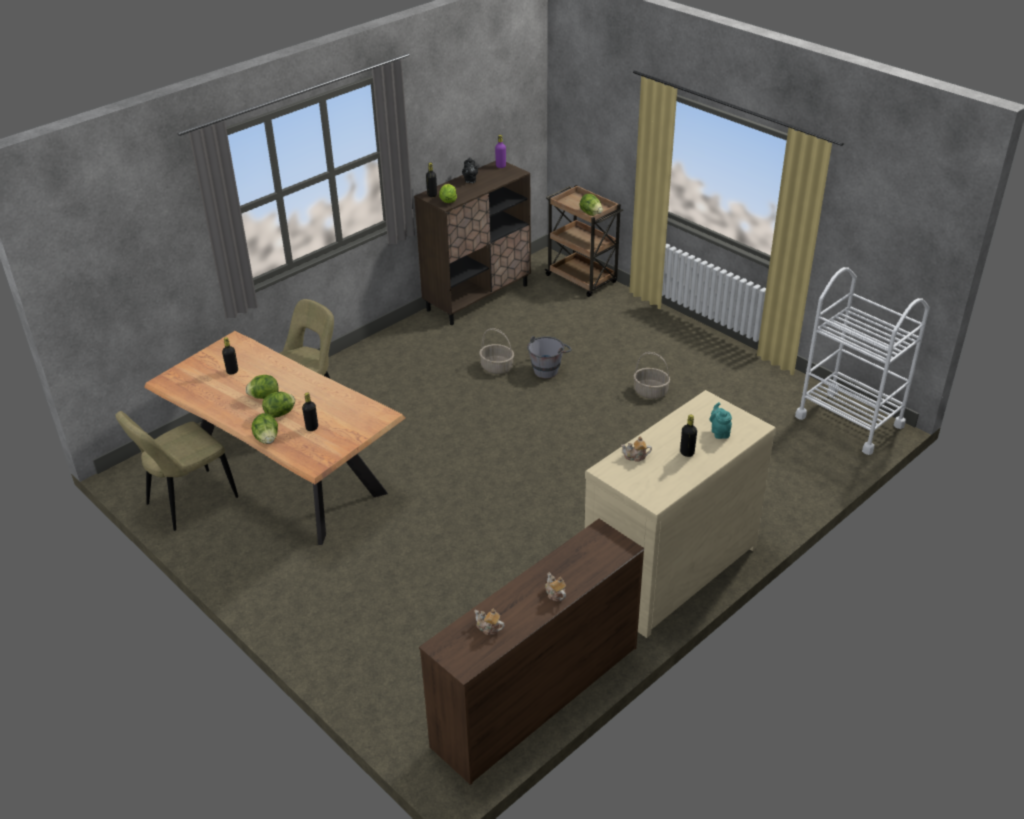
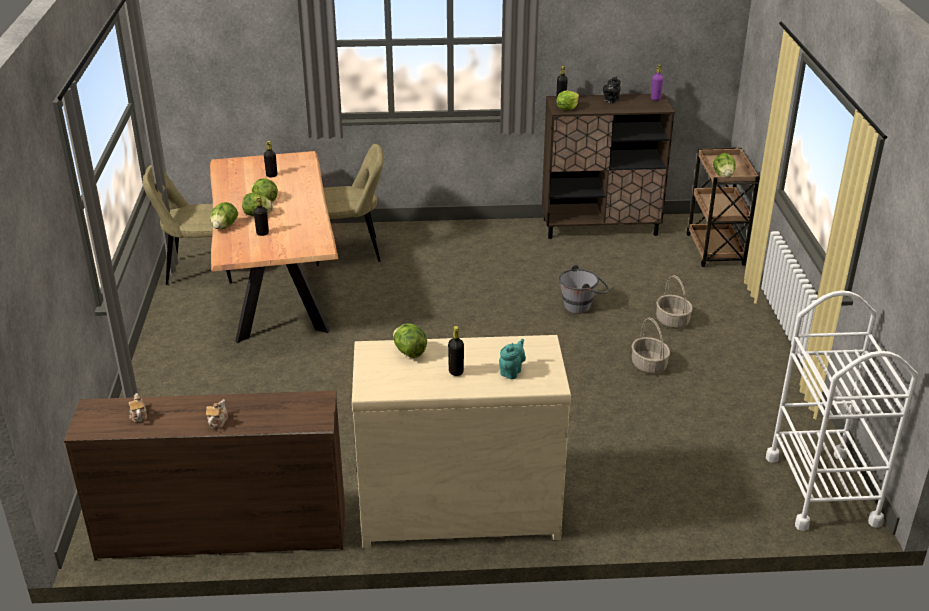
camera: 40 degrees right, 5 degrees down
(497, 367) = (540, 285): basket -> basket (672, 321)
(635, 456) = (409, 352): teapot -> lettuce

